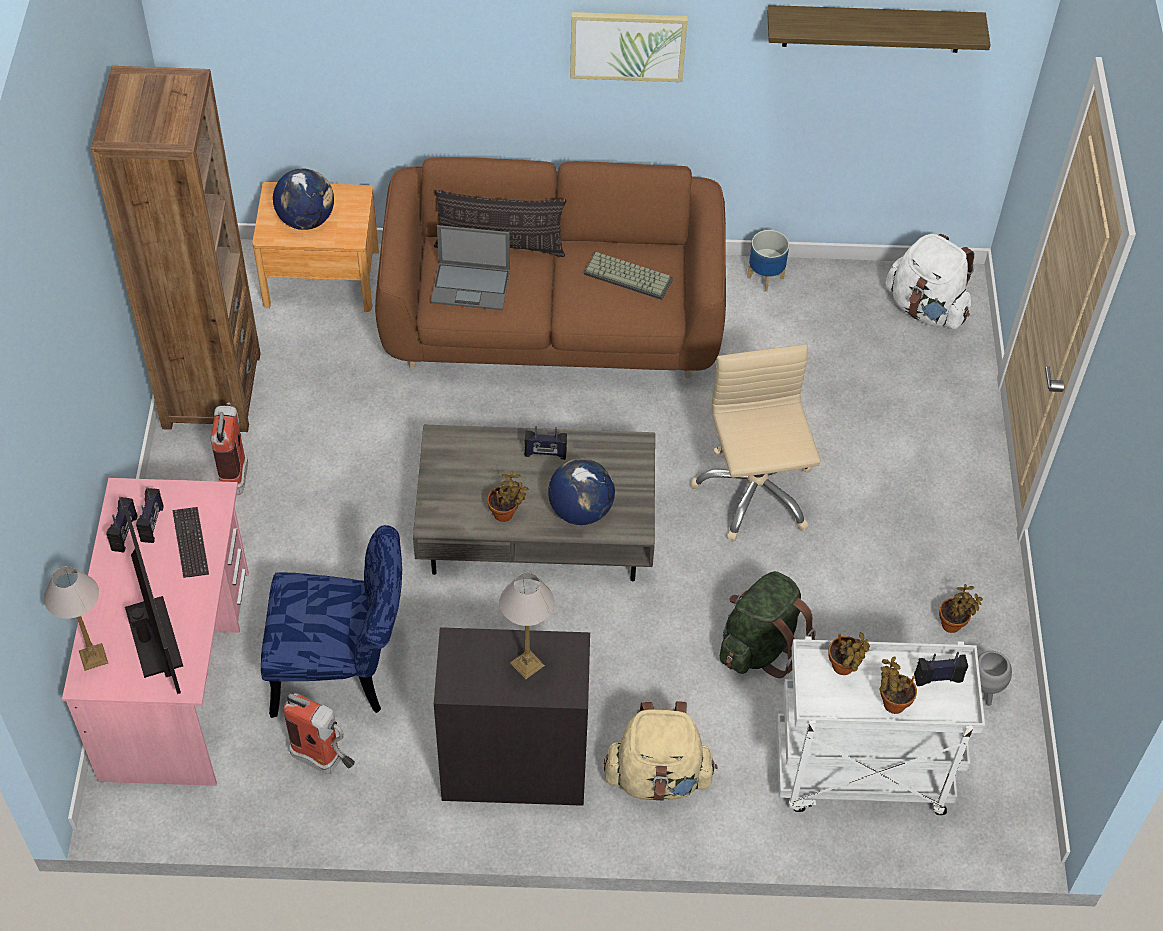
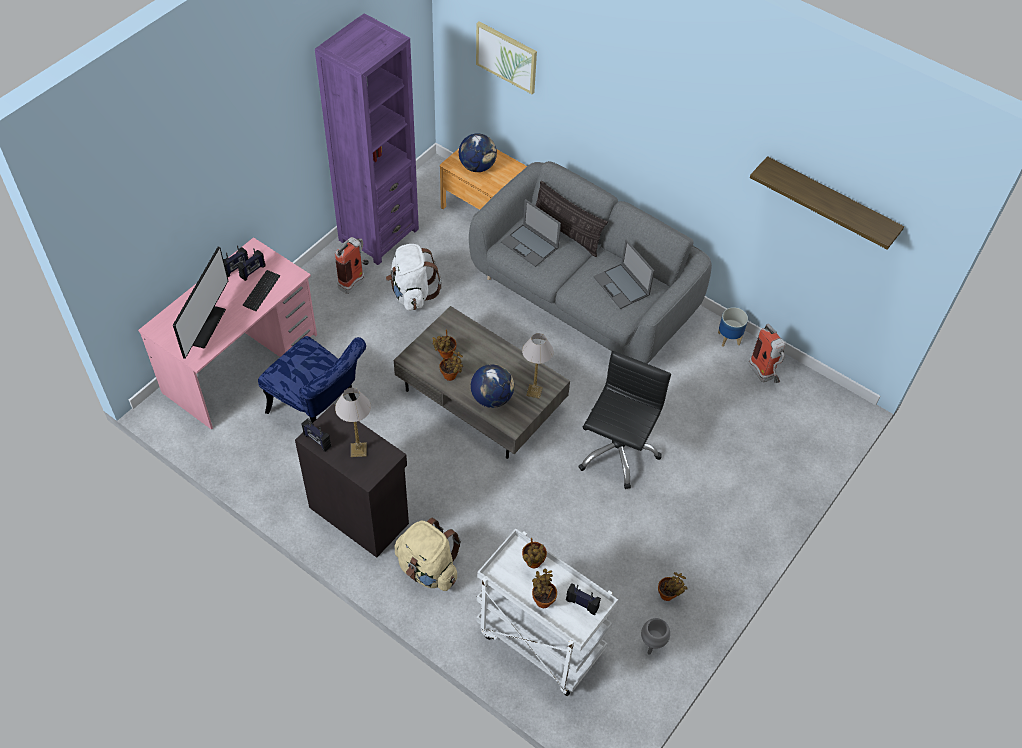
camera: 35 degrees right, 0 degrees up
(93, 658) = (168, 319): table lamp -> table lamp (534, 391)
(211, 390) = (378, 234): brown bookcase -> purple bookcase
(325, 761) = (271, 451): fire extinguisher -> fire extinguisher (763, 376)
(474, 491) = (445, 355): none -> potted plant
(545, 454) = (500, 357): radio -> radio (317, 441)
(553, 323) = (584, 297): brown sofa -> grey sofa
(627, 45) = (680, 144): picture -> picture (506, 57)
(629, 276) = (622, 286): keyboard -> laptop
(754, 492) = (616, 451): beige office chair -> black office chair
(760, 646) = (545, 536): green backpack -> none
(926, 308) = (812, 409): white backpack -> white backpack (412, 293)

